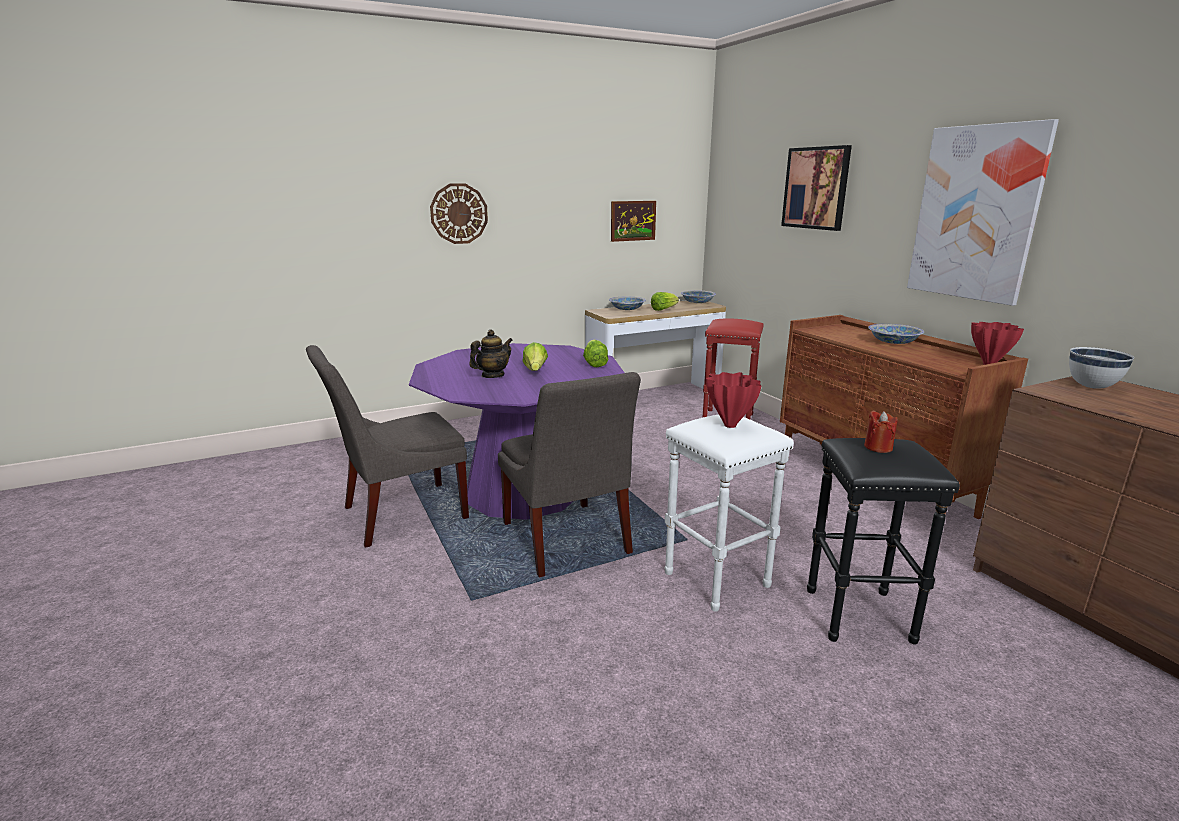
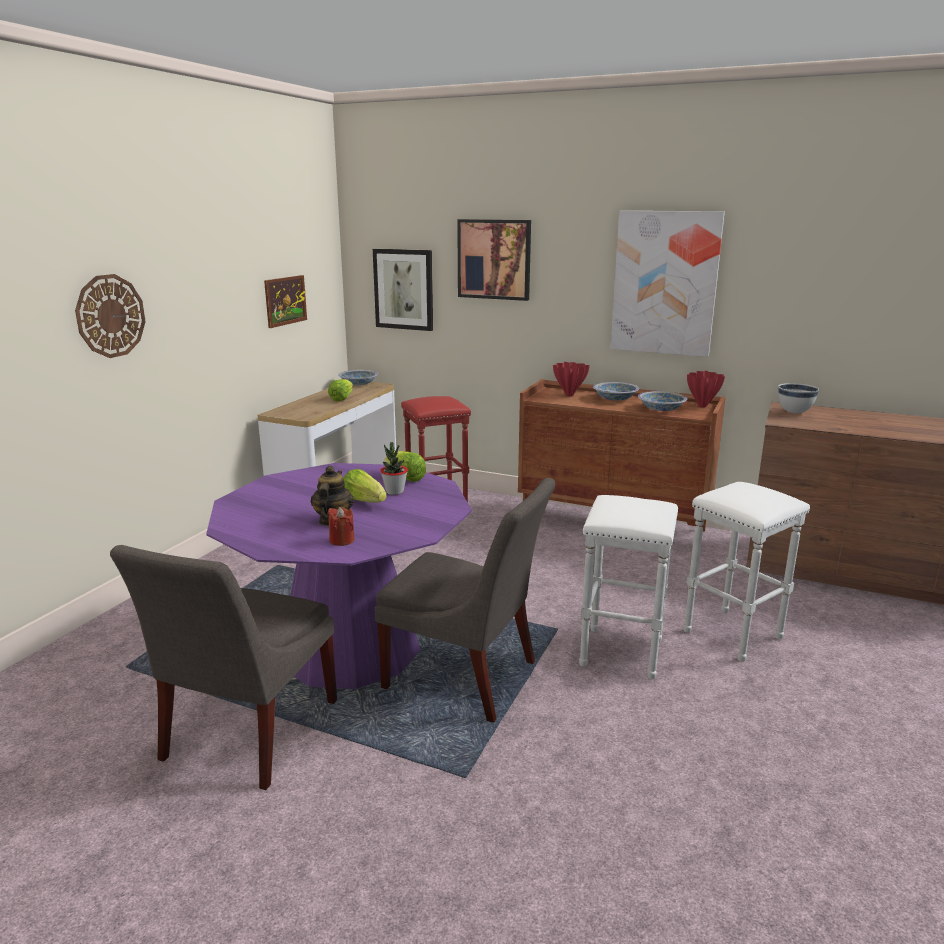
camera: 40 degrees left, 0 degrees up
(567, 370) = (394, 492): none -> potted plant
(627, 309) = (304, 405): bowl -> bowl (661, 409)
(729, 425) = (636, 506): red vase -> red vase (568, 395)
(745, 218) = (404, 289): none -> picture
(861, 616) = (735, 634): black stool -> white stool
(878, 447) = (747, 493): red candle -> red candle (342, 540)

